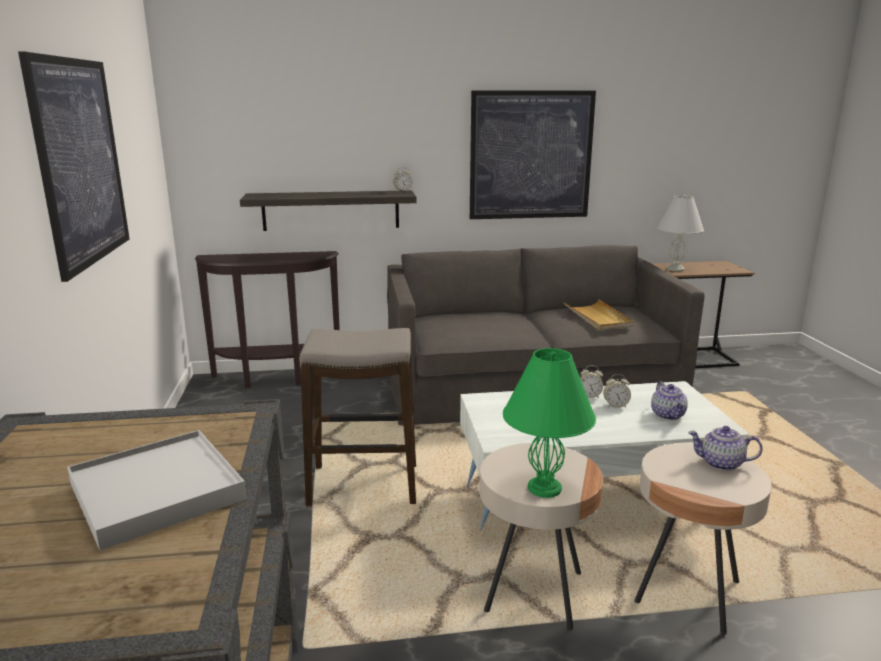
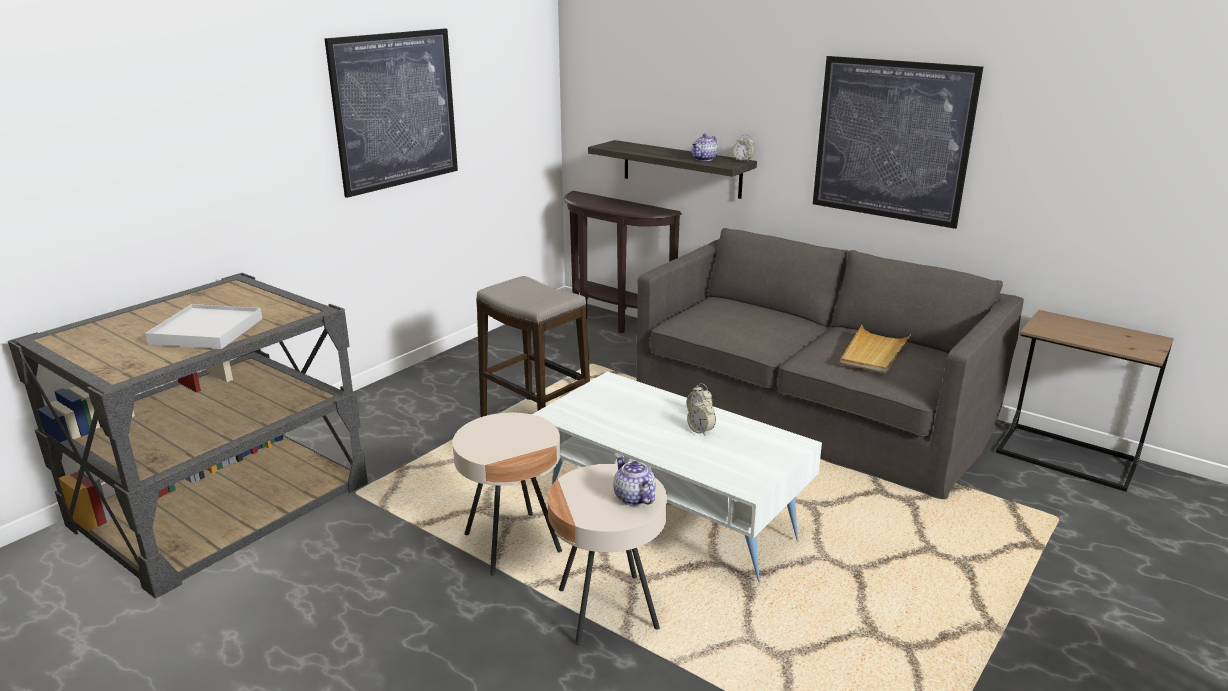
camera: 45 degrees right, 5 degrees up
(545, 488) = (485, 447): green table lamp -> none
(668, 415) = (725, 458): teapot -> teapot (704, 159)
(674, 269) = (1052, 326): white table lamp -> none

